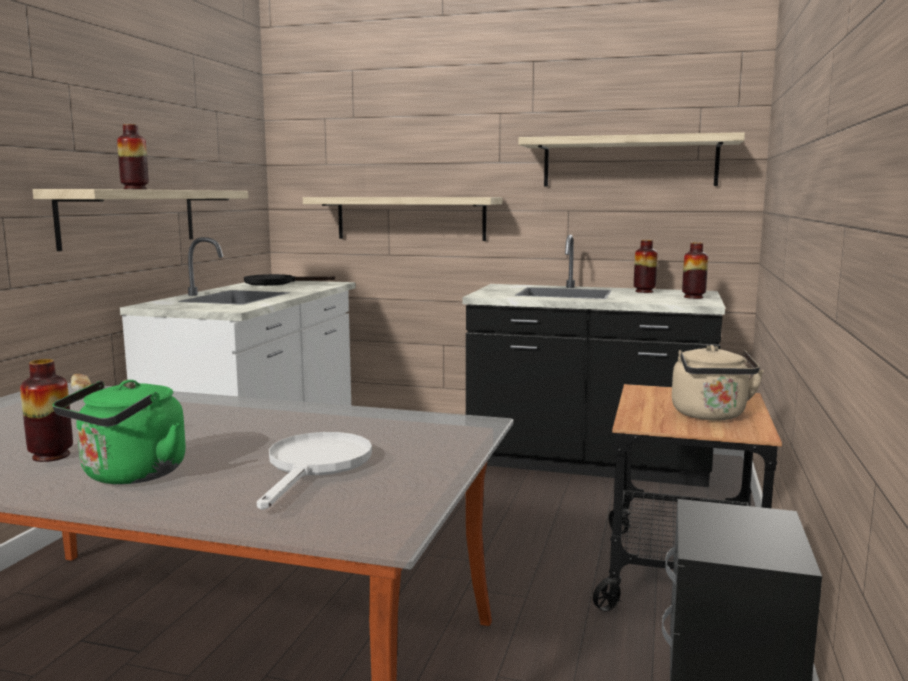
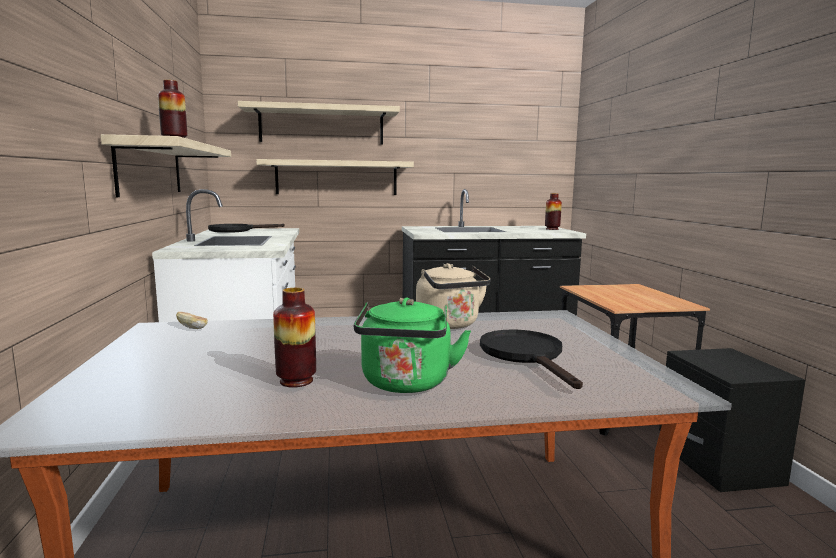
camera: 25 degrees left, 0 degrees up
(315, 466) = (526, 356): white frying pan -> black frying pan
(629, 162) = (495, 140): shelf -> shelf (321, 126)
(644, 291) = (514, 227): vase -> none
(710, 415) = (645, 298): beige kettle -> beige kettle (450, 325)

